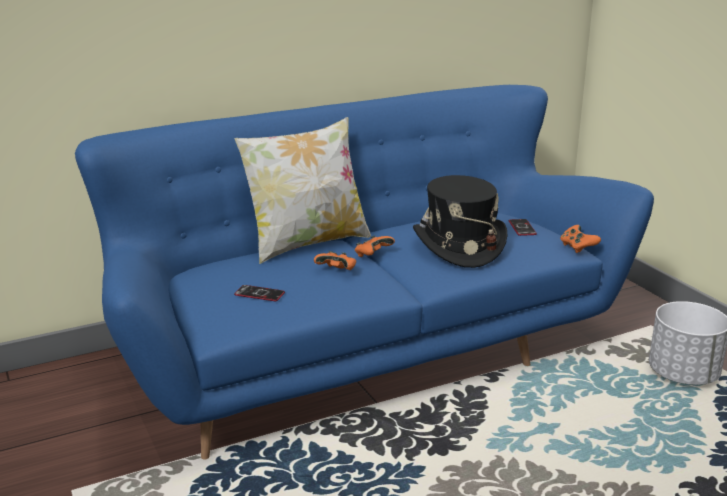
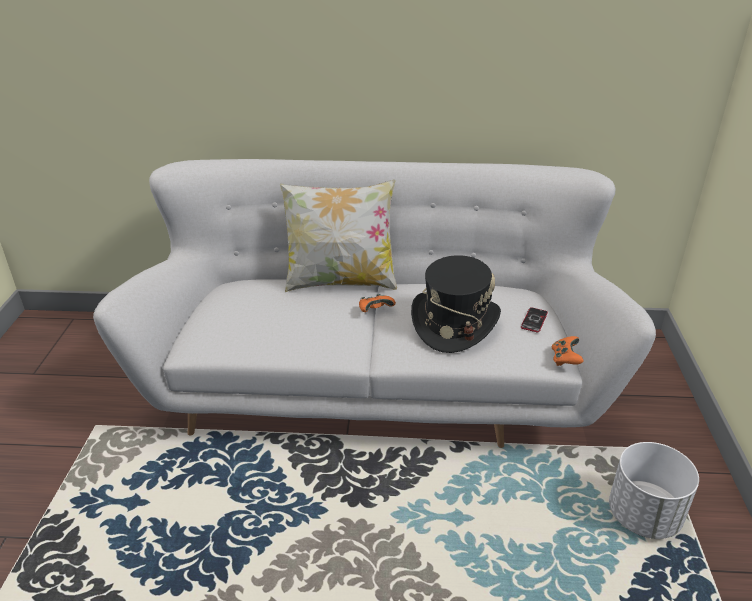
camera: 30 degrees right, 10 degrees up
(259, 294) = (251, 323): phone -> none
(337, 271) = (329, 319): orange game controller -> none
(364, 356) = (376, 386): blue sofa -> white sofa

